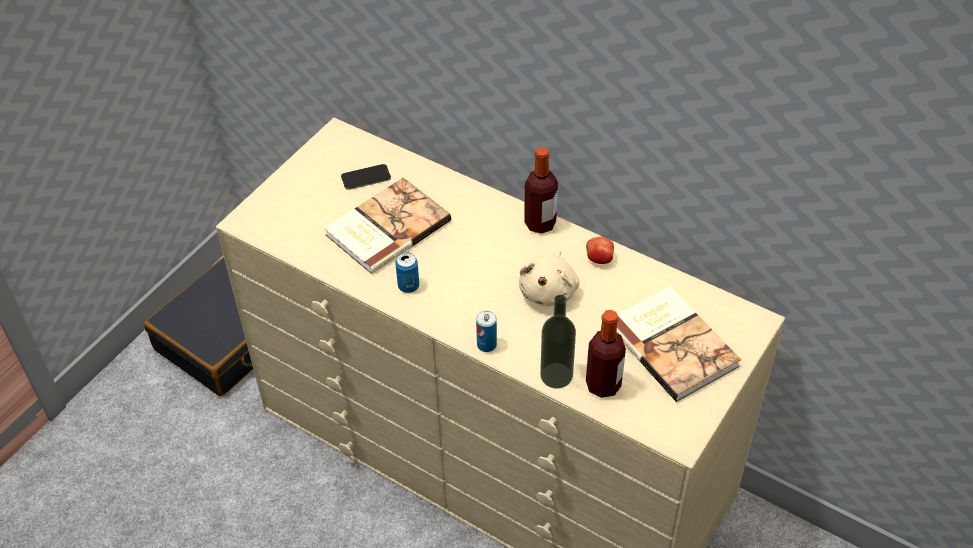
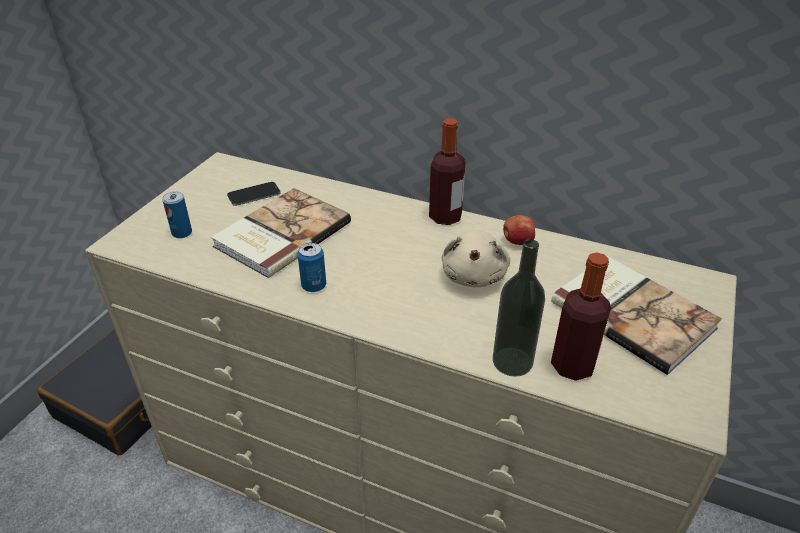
camera: 10 degrees left, 10 degrees down
(486, 345) = (418, 337): can -> can (182, 233)

